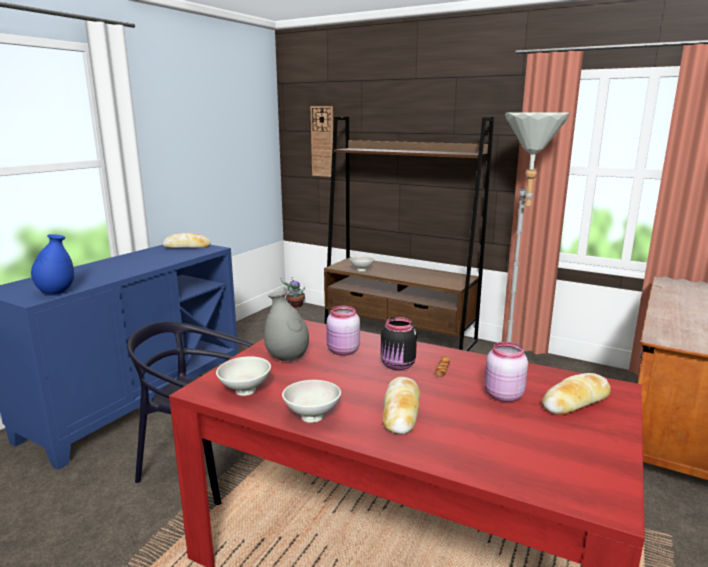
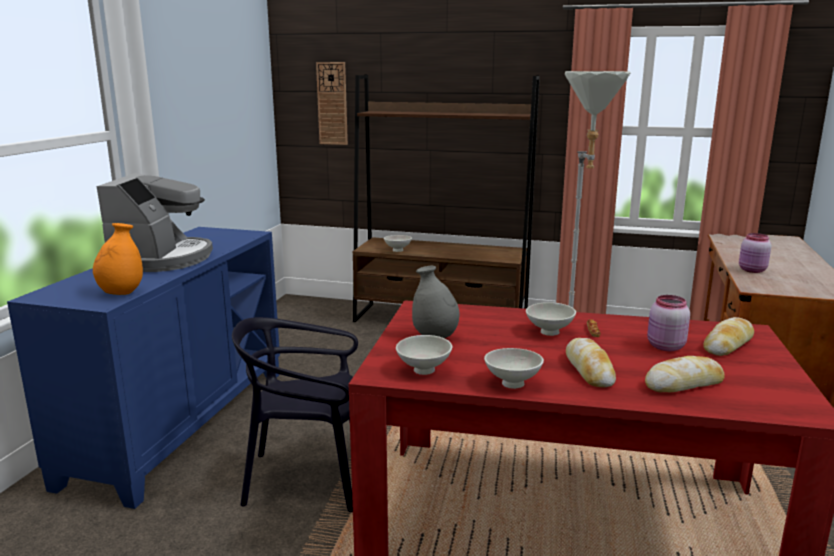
camera: 15 degrees left, 0 degrees up
(56, 292) = (121, 293): blue vase -> orange vase
(121, 265) = (162, 259): none -> coffee machine
(187, 247) = (217, 234): bread -> bread (684, 384)
(295, 305) = (302, 300): potted plant -> none
(343, 351) = (484, 326): pink jar -> pink jar (752, 270)
(398, 366) = (550, 333): black jar -> white bowl

